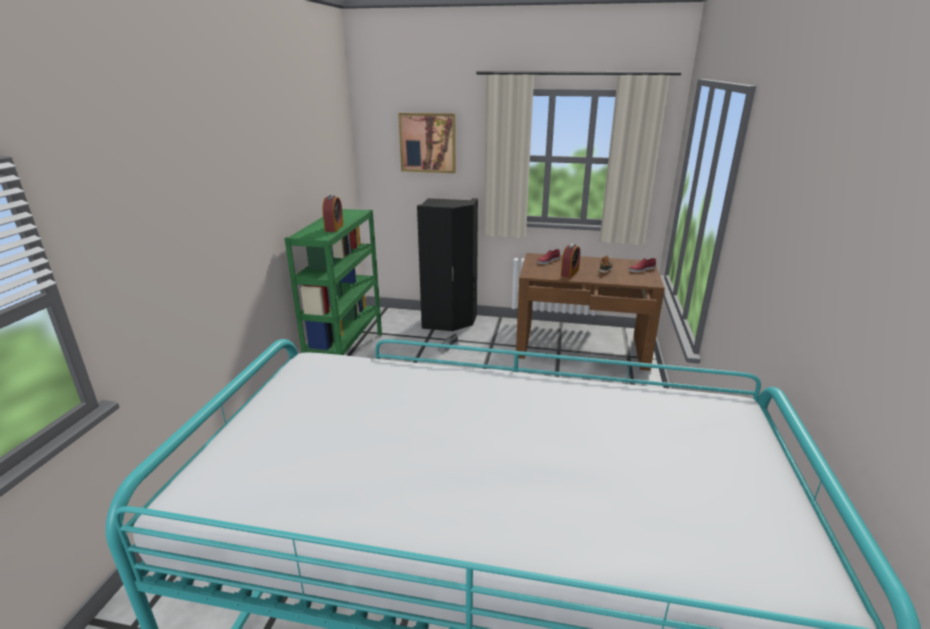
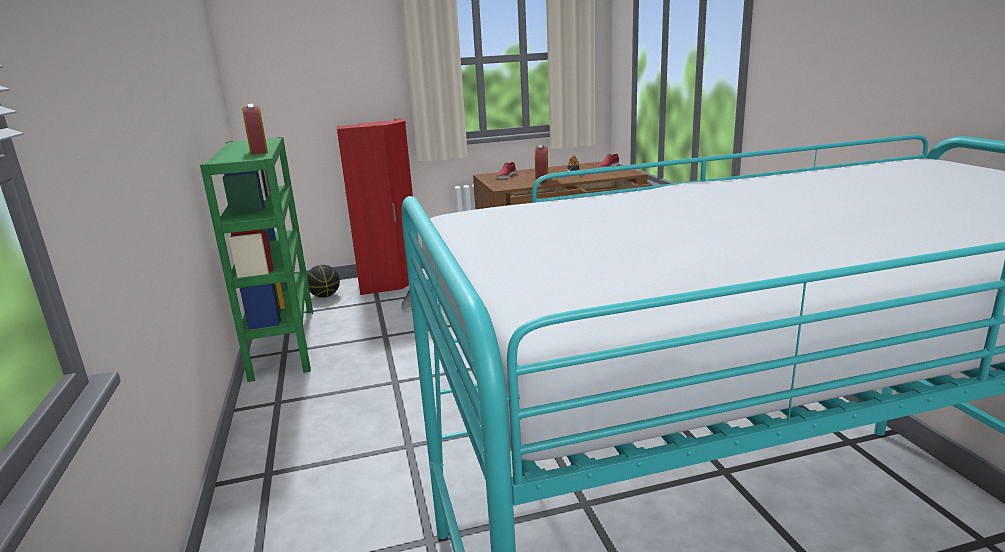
camera: 25 degrees left, 5 degrees down
(399, 322) = (325, 296): none -> basketball
(428, 142) = (327, 53): picture -> none
(449, 321) = (389, 281): black cabinet -> red cabinet

